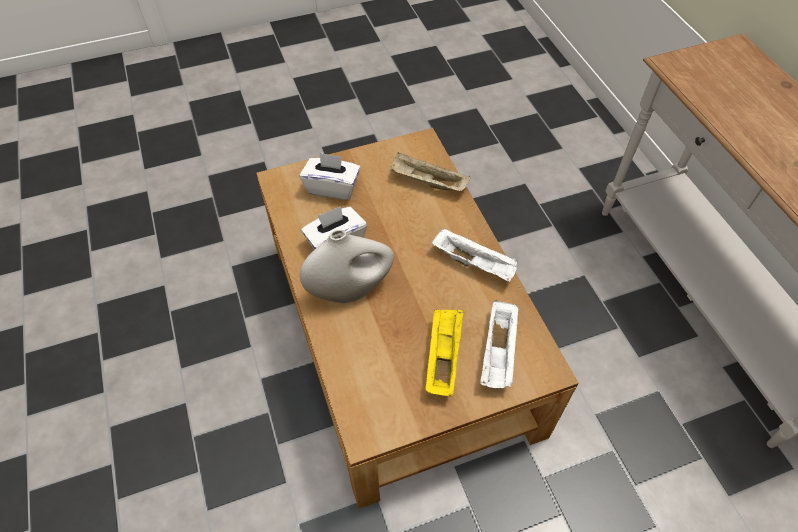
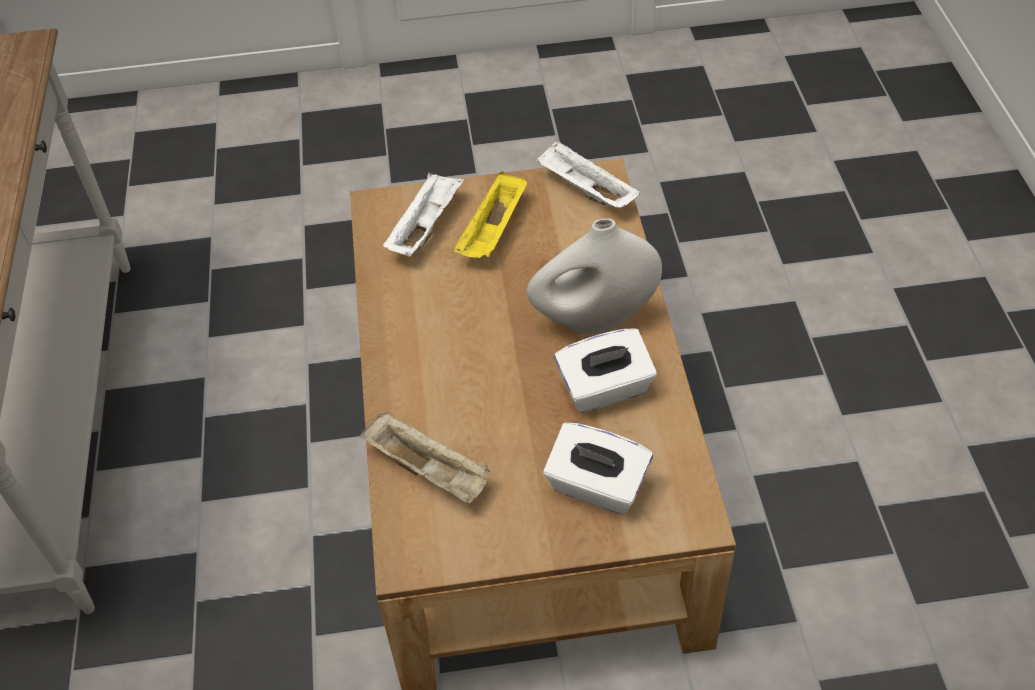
camera: 165 degrees left, 5 degrees down
(474, 263) = (408, 330): white tray -> white tray (585, 190)

